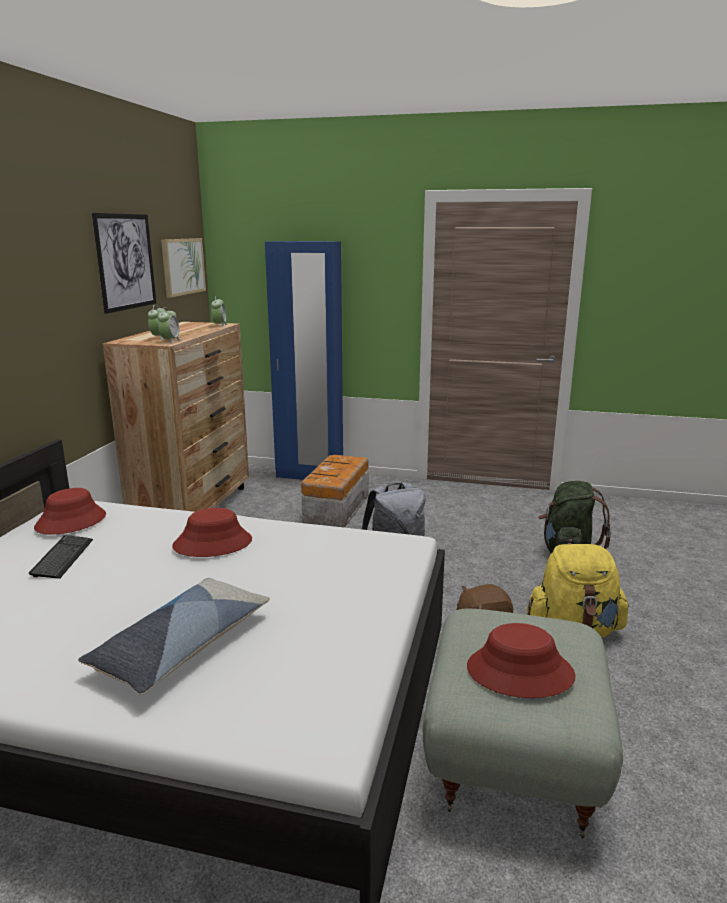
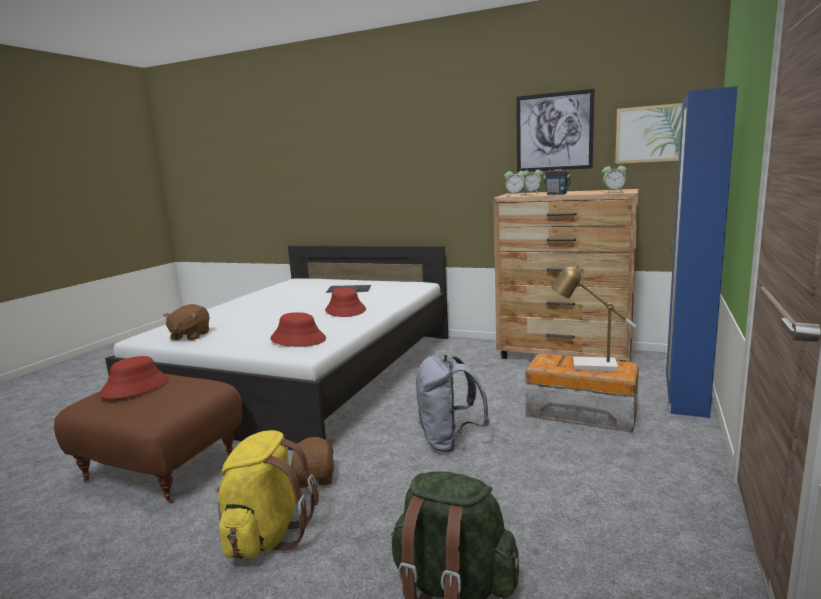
camera: 100 degrees right, 5 degrees down
(71, 521) = (396, 286): red hat -> red hat (298, 339)
(182, 645) = (242, 314): pillow -> none
(191, 334) = (556, 194): none -> radio
(330, 664) = (190, 336): none -> brown plush toy
(338, 467) = (588, 366): none -> table lamp
(511, 755) = (163, 467): grey ottoman -> brown ottoman

